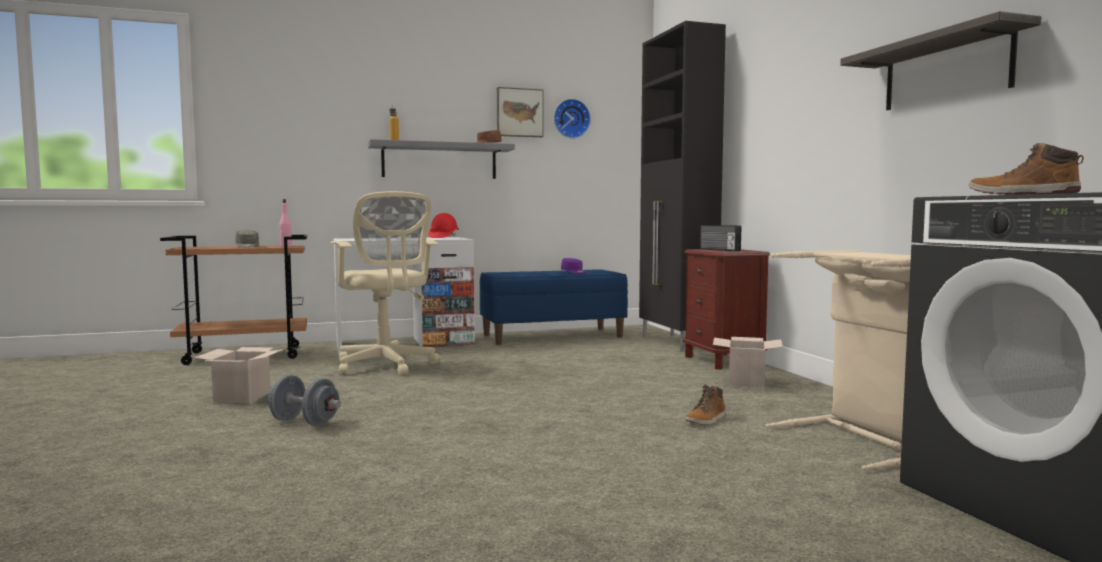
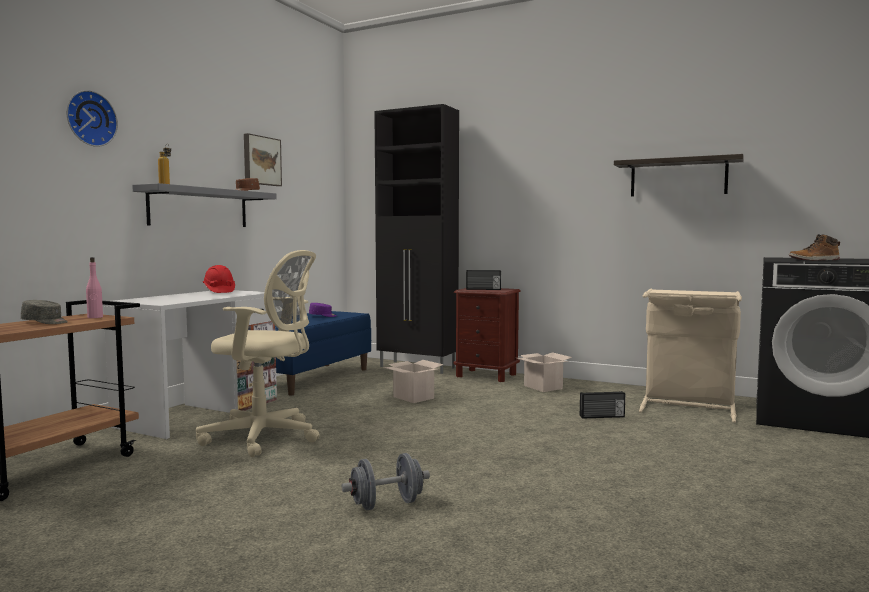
camera: 45 degrees left, 0 degrees up
(242, 396) = (232, 506): cardboard box -> cardboard box (412, 397)
(571, 119) = (297, 169): wall clock -> wall clock (89, 119)
(706, 420) = (602, 416): boot -> radio

